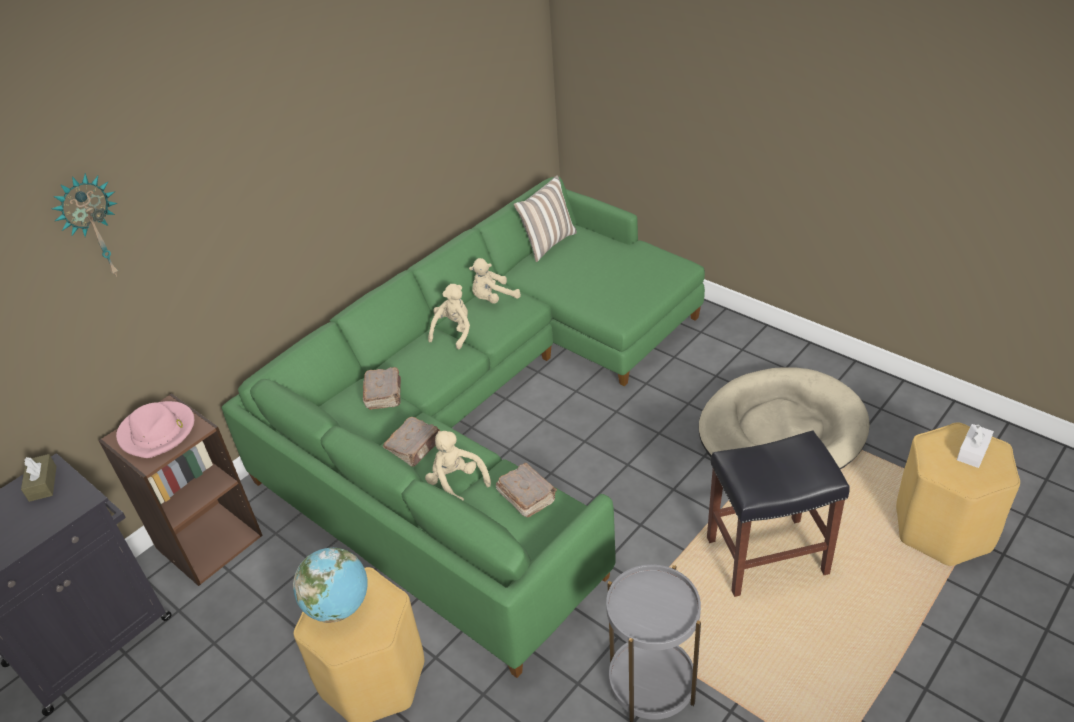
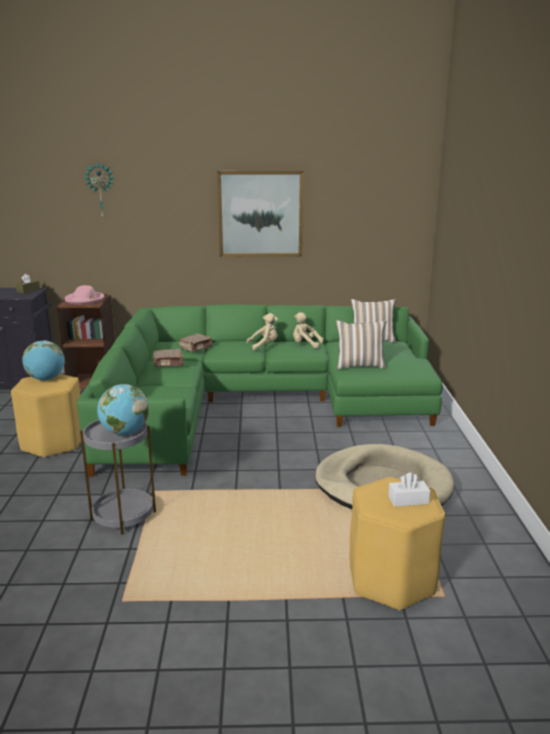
camera: 45 degrees right, 20 degrees down
(355, 136) = (260, 214): none -> picture
(456, 483) = (160, 380): beige plush toy -> none
(526, 496) = (171, 395): brown book -> none
(607, 295) = (360, 365): none -> pillow
(661, 597) = (125, 432): none -> globe
(767, 555) = (268, 518): black stool -> none

